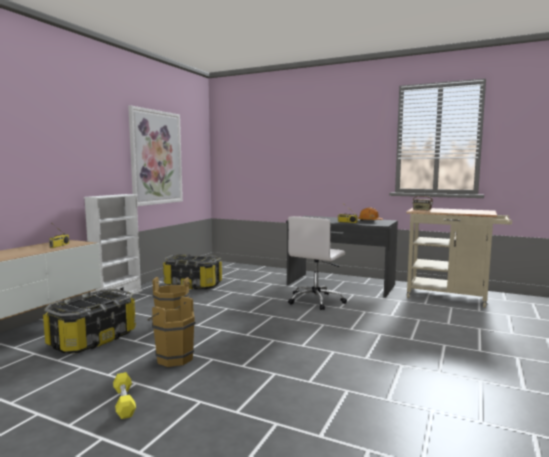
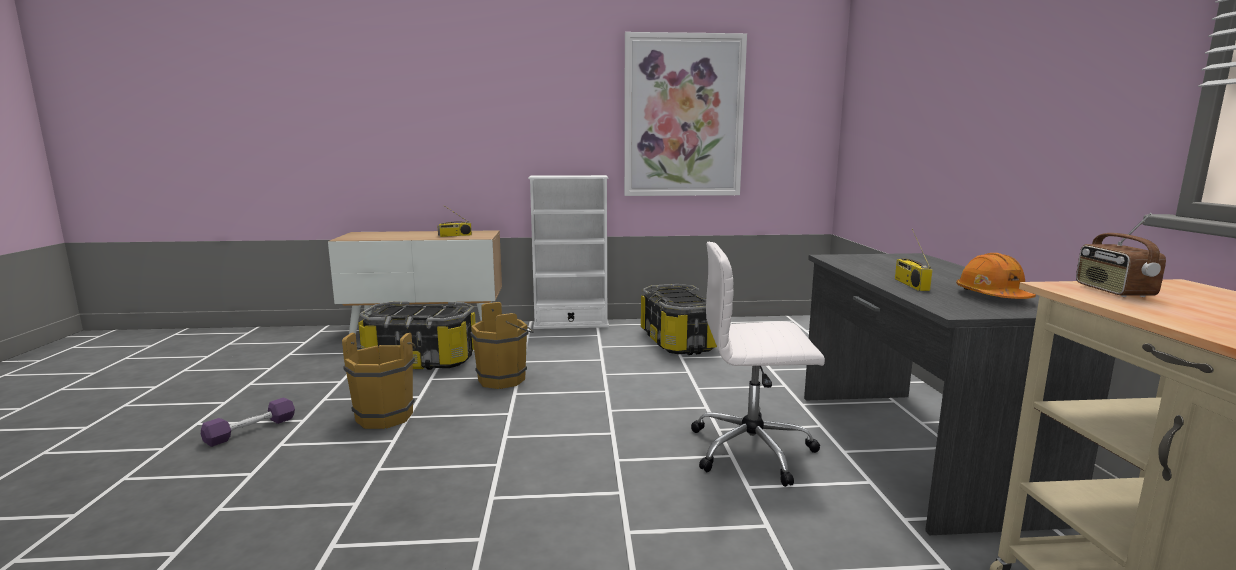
camera: 60 degrees right, 5 degrees up
(124, 402) = (251, 430): yellow dumbbell -> purple dumbbell

